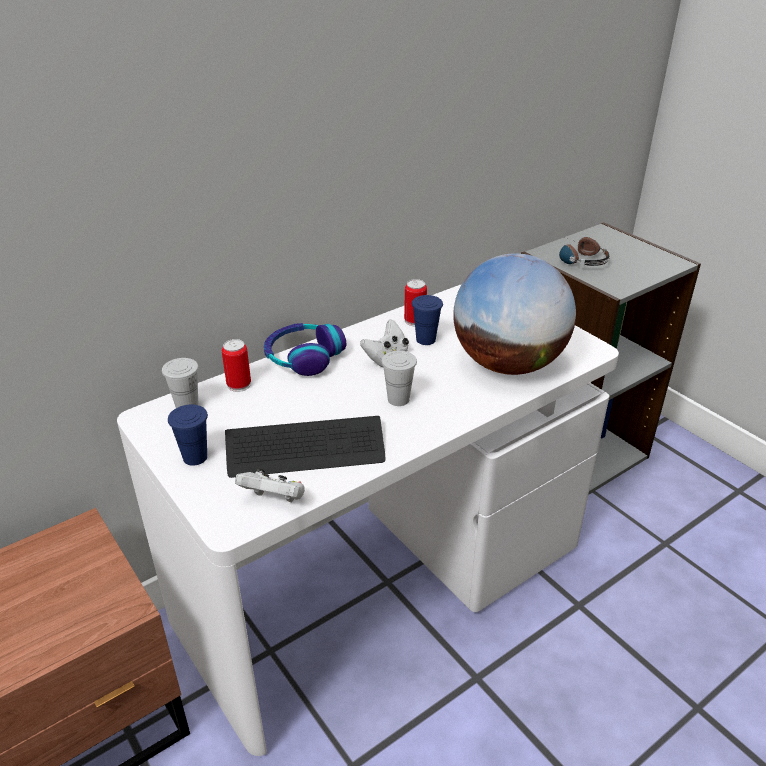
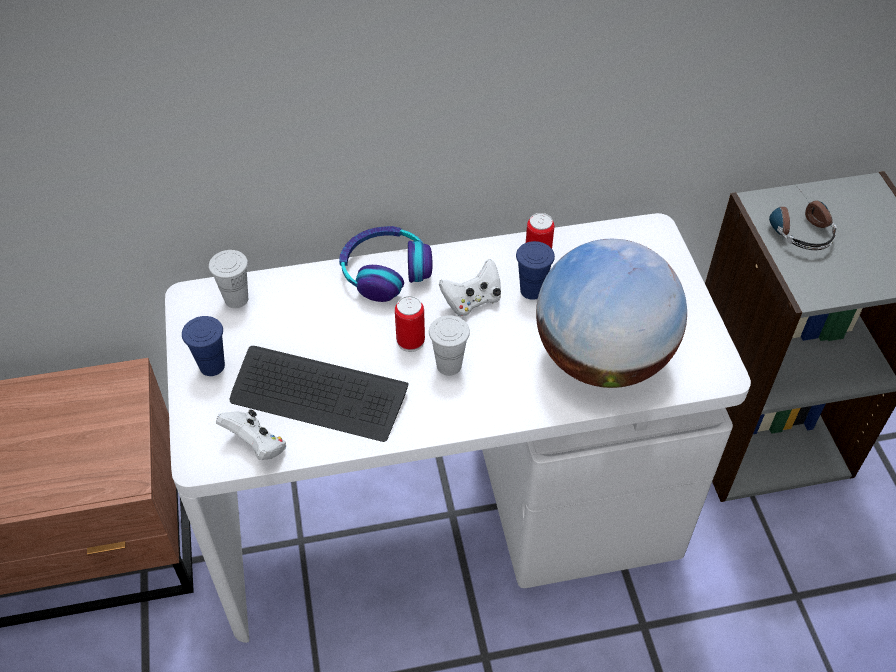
camera: 25 degrees right, 15 degrees up
(239, 385) = (300, 287): can -> can (410, 341)

